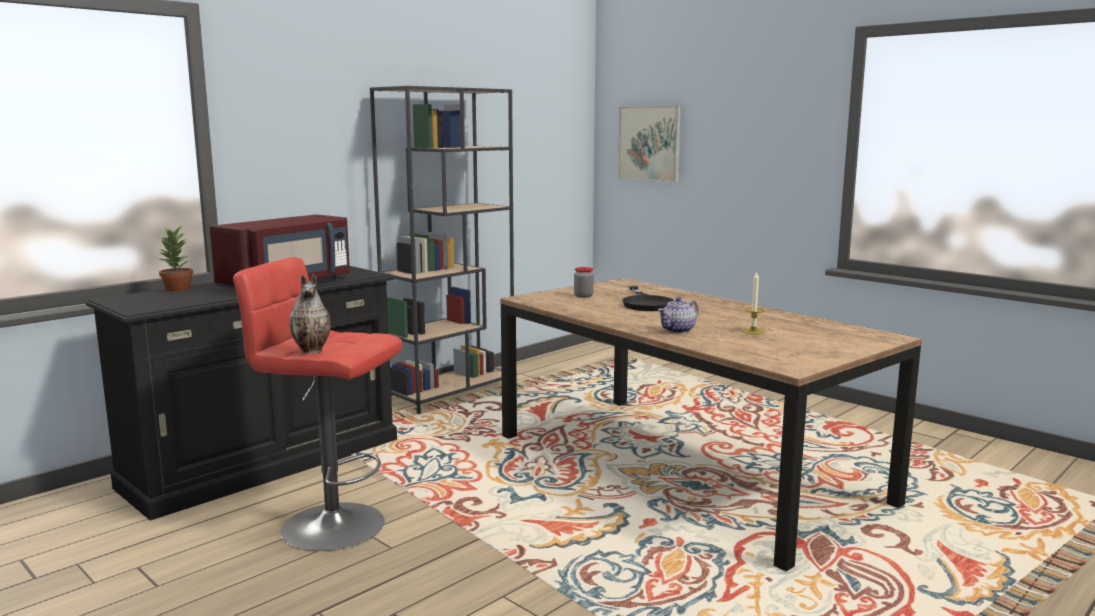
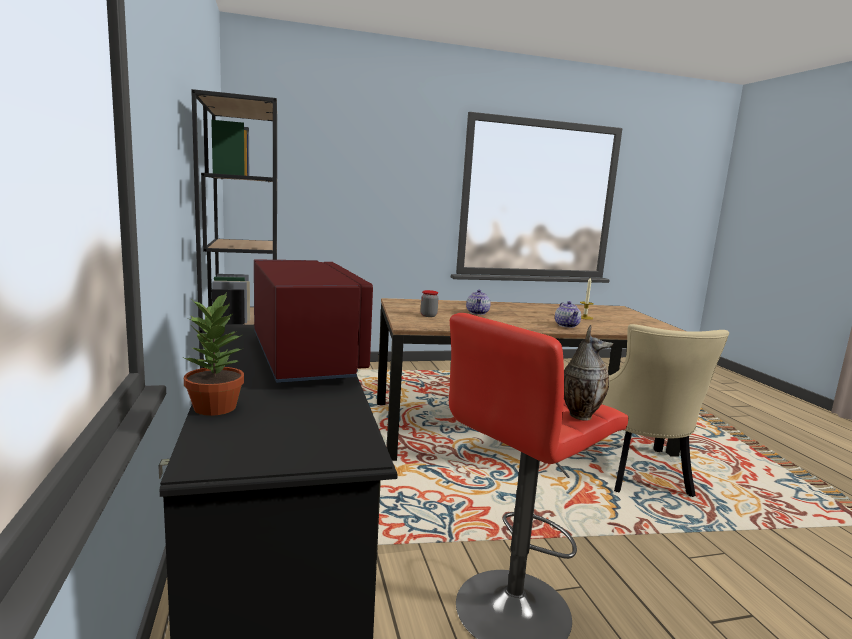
camera: 60 degrees left, 0 degrees up
(646, 303) = (478, 313): black frying pan -> teapot
(649, 143) = (292, 182): picture -> none
(686, 546) = (634, 469): none -> beige chair

